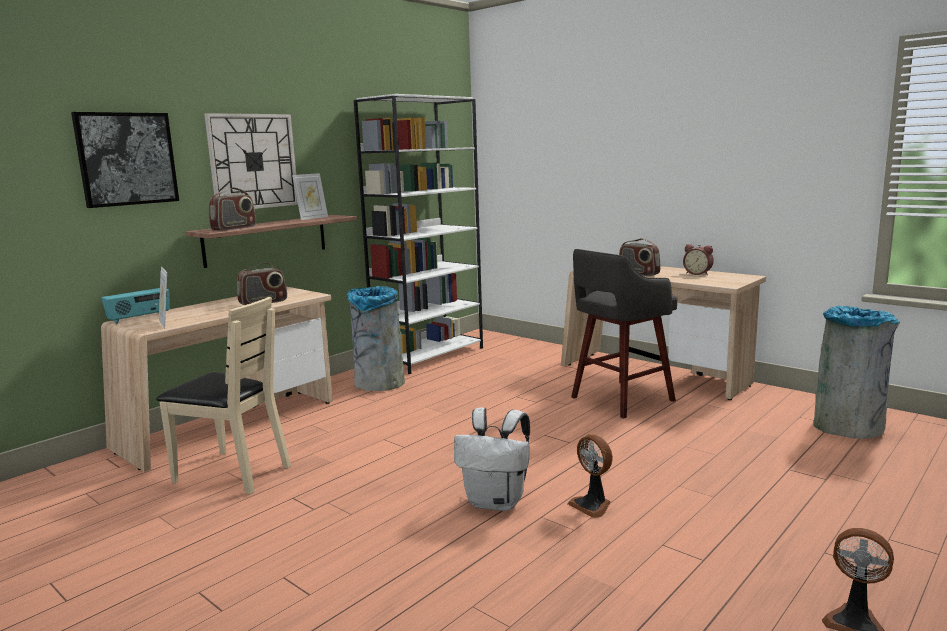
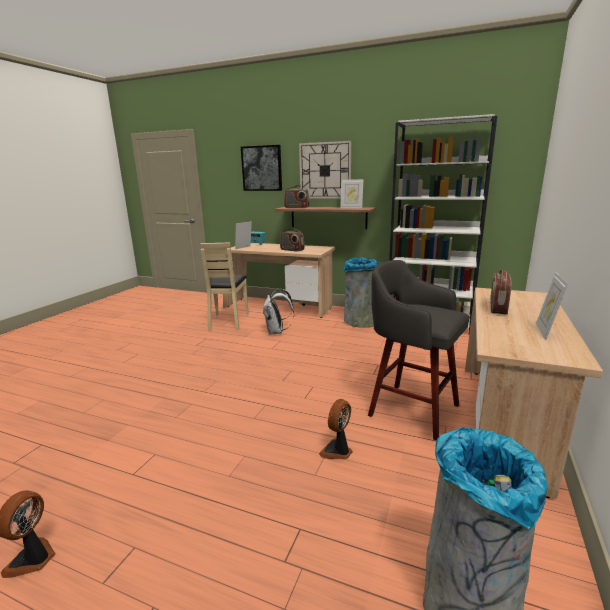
camera: 70 degrees right, 5 degrees up
(497, 502) = (208, 387): white backpack -> white backpack (277, 332)
(592, 505) = (207, 420): fan -> fan (337, 451)
(698, 273) = (545, 331): alarm clock -> picture frame

